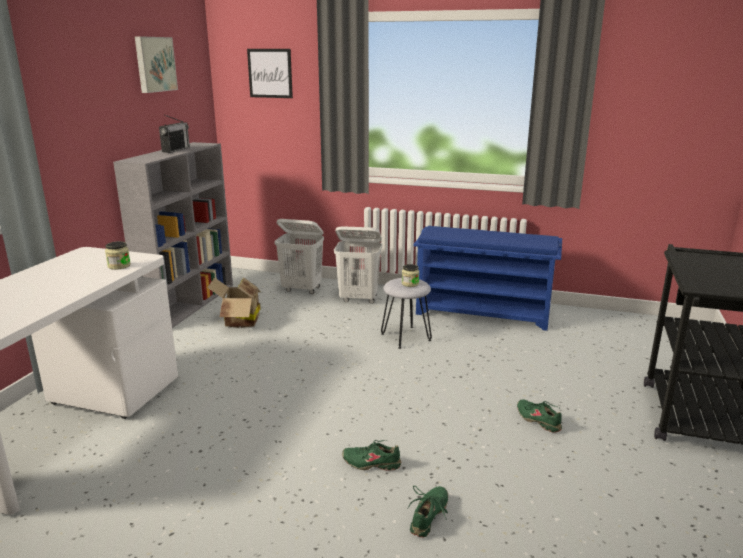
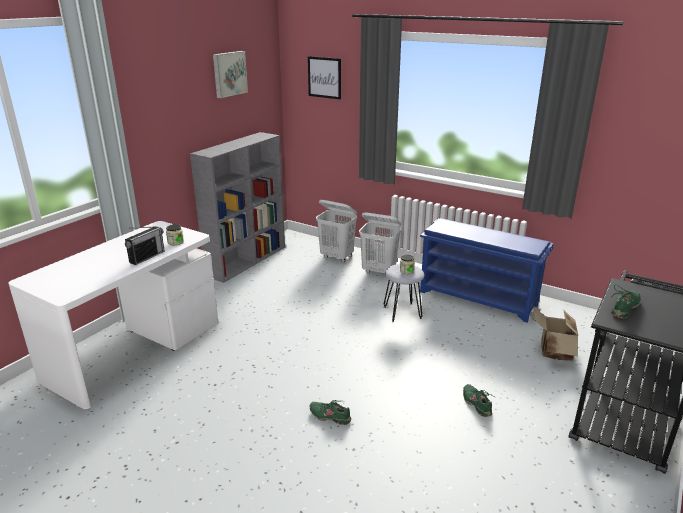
camera: 15 degrees right, 5 degrees up
(176, 150) = (241, 141): radio -> radio (147, 257)
(239, 322) = (278, 281): cardboard box -> cardboard box (552, 352)
(429, 516) = (354, 466): green shoe -> green shoe (625, 309)

